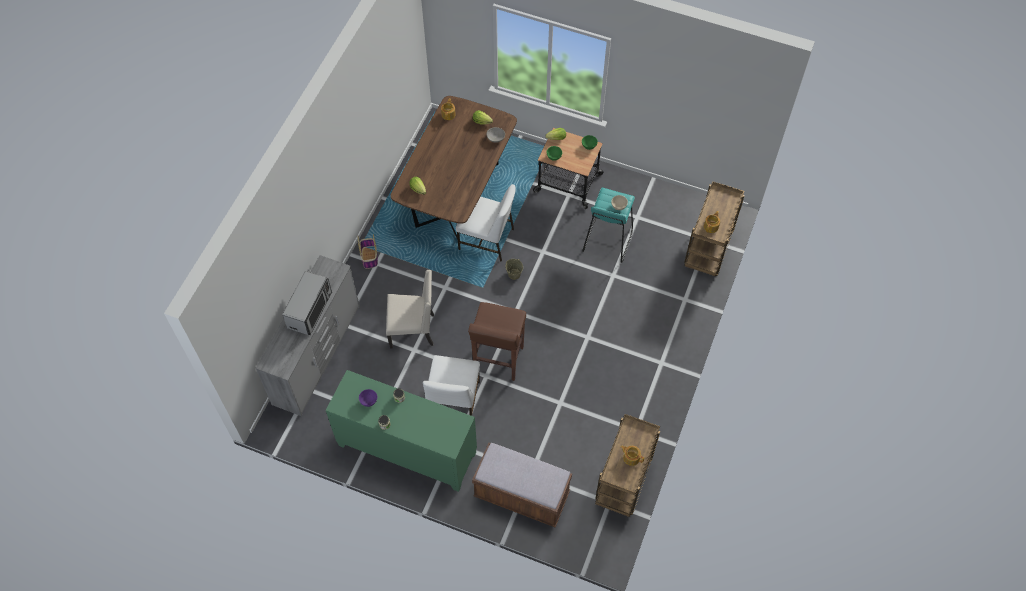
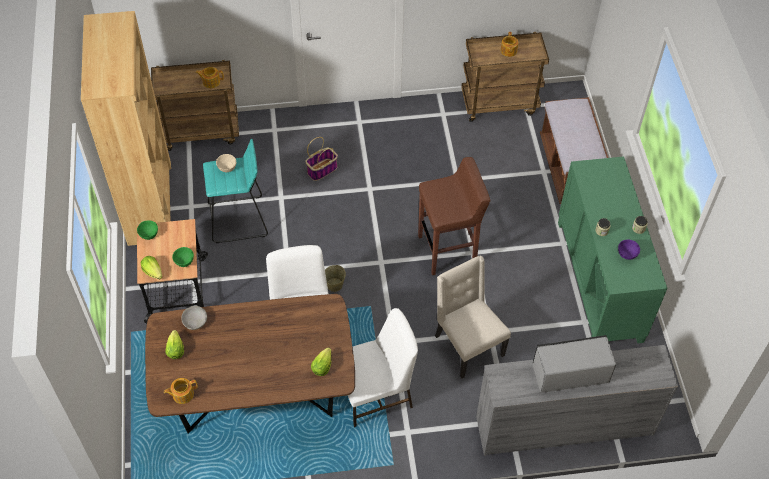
camera: 120 degrees left, 5 degrees down
(369, 257) = (404, 444): basket -> basket (322, 169)
(453, 401) = (521, 267): white chair -> white chair (375, 394)
(655, 194) = (149, 202): none -> brown bookcase

